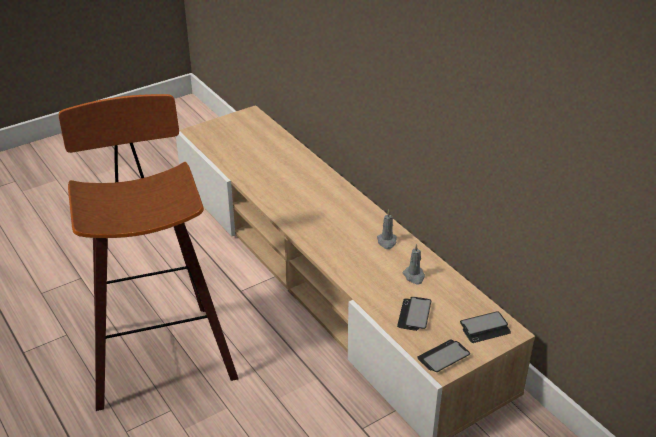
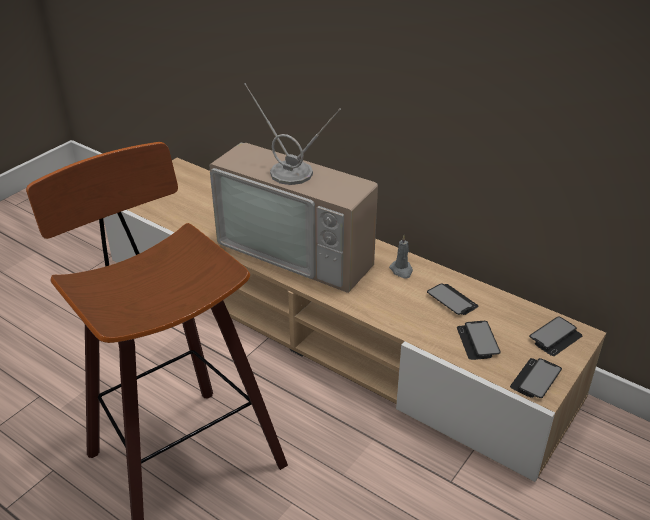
camera: 20 degrees left, 0 degrees up
(313, 205) = (301, 249): none -> television
(414, 276) = (452, 300): grey candle -> phone

